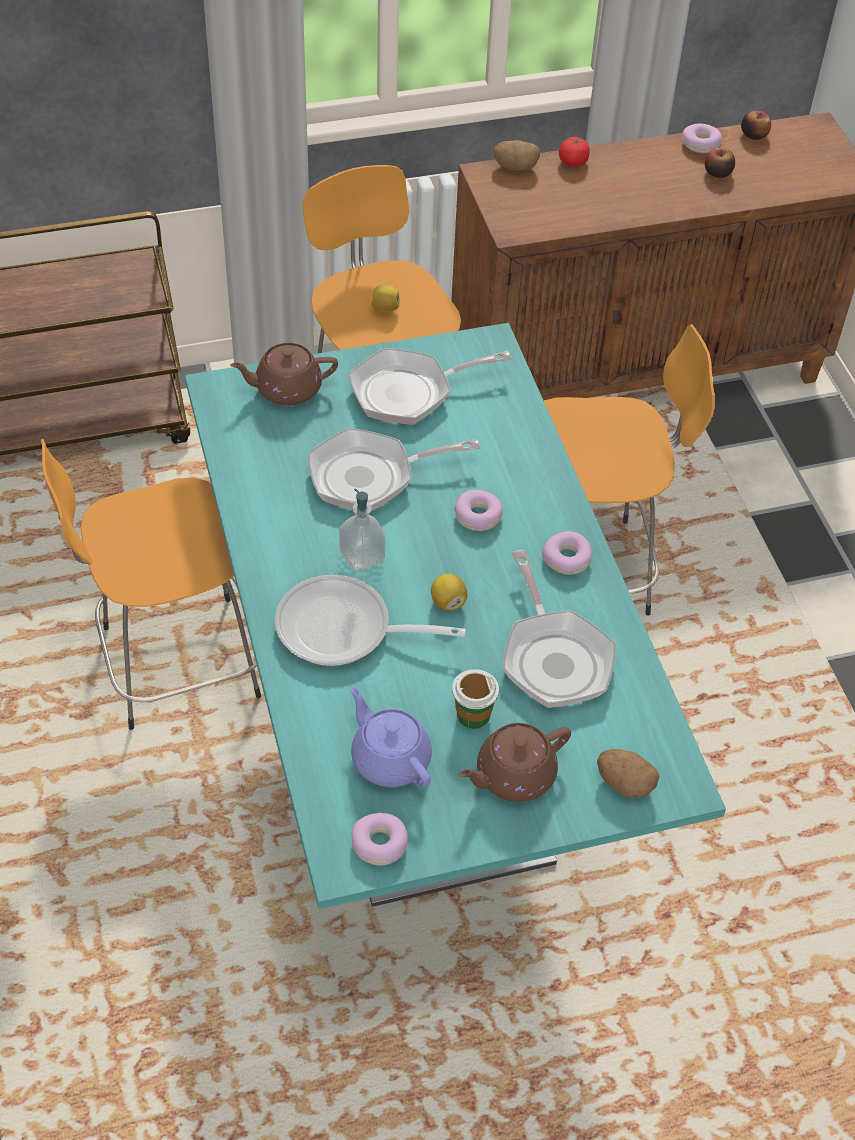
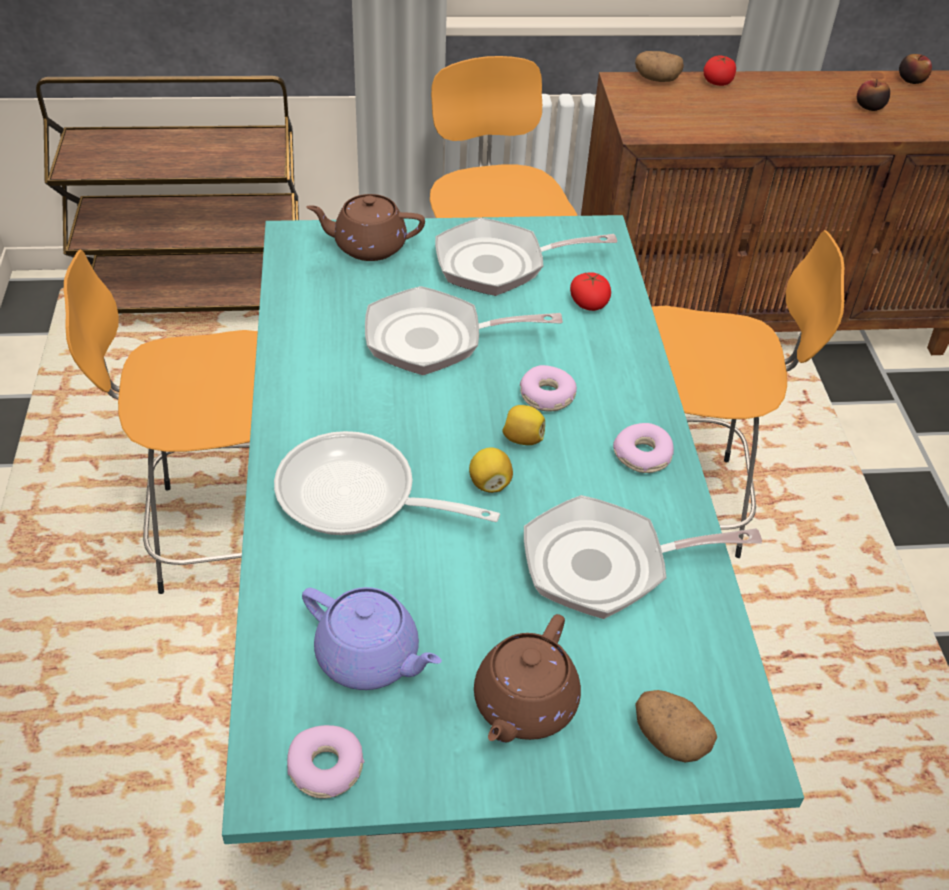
camera: 10 degrees right, 5 degrees down
(362, 556) = (402, 420): soap dispenser -> none
(385, 308) = (502, 205): lemon -> lemon (522, 439)
(389, 758) = (370, 657): purple teapot -> purple teapot turned 150 degrees clockwise
(473, 715) = (489, 619): cup -> none
(496, 420) = (589, 303): none -> tomato
(513, 775) = (523, 705): brown teapot -> brown teapot turned 45 degrees counterclockwise
(554, 657) = (606, 565): frying pan -> frying pan turned 90 degrees clockwise
(700, 144) = (854, 82): donut -> none

